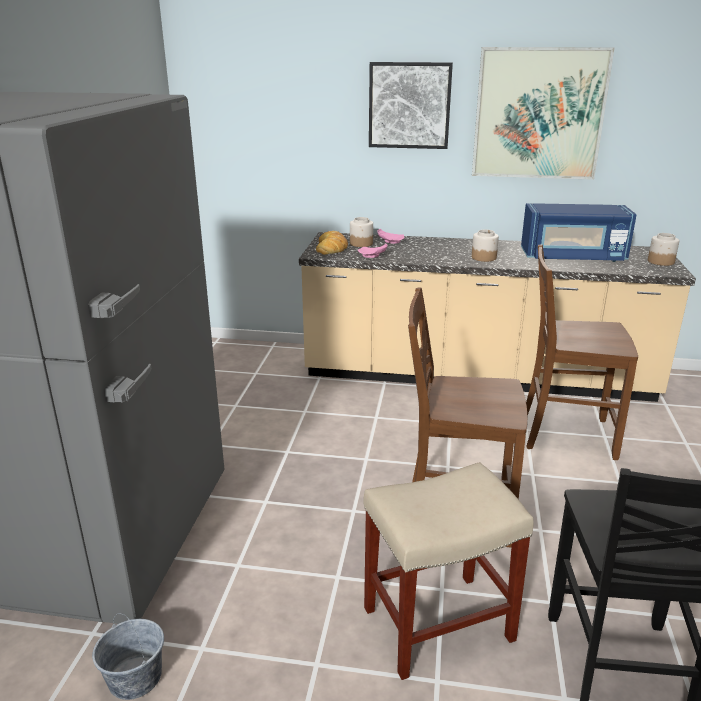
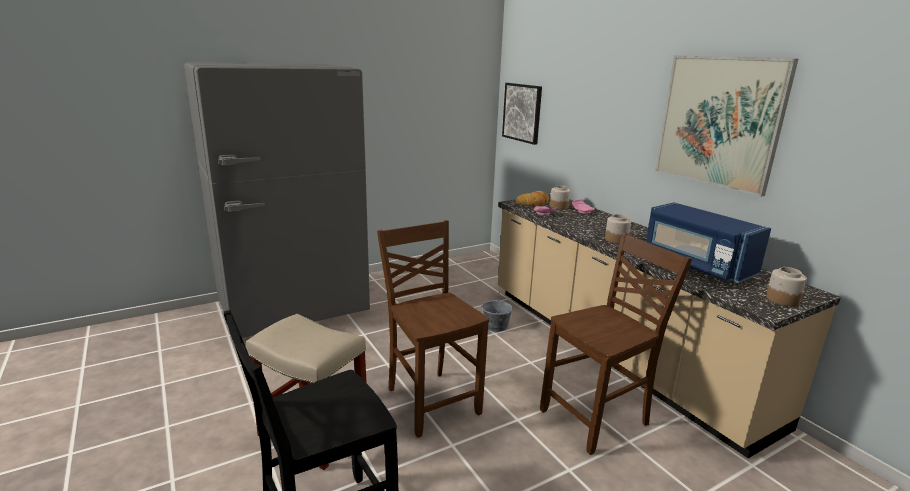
camera: 50 degrees right, 5 degrees down
(135, 677) = (208, 357): grey bucket -> grey bucket (496, 326)
(409, 105) = (621, 103): picture -> picture (522, 112)
(564, 434) = (597, 418): brown chair -> brown chair turned 90 degrees clockwise

